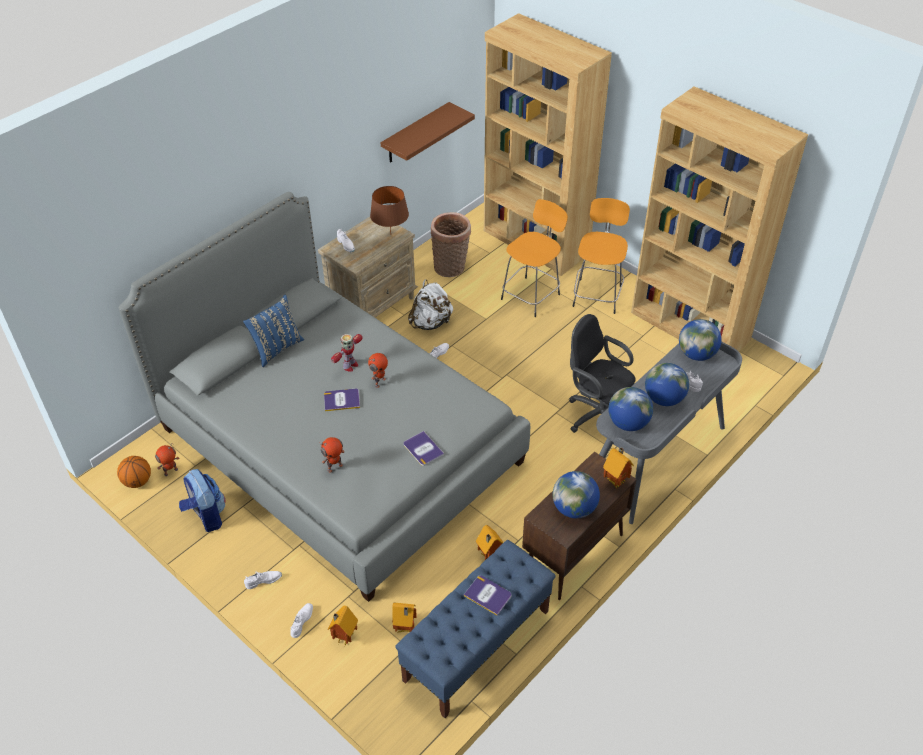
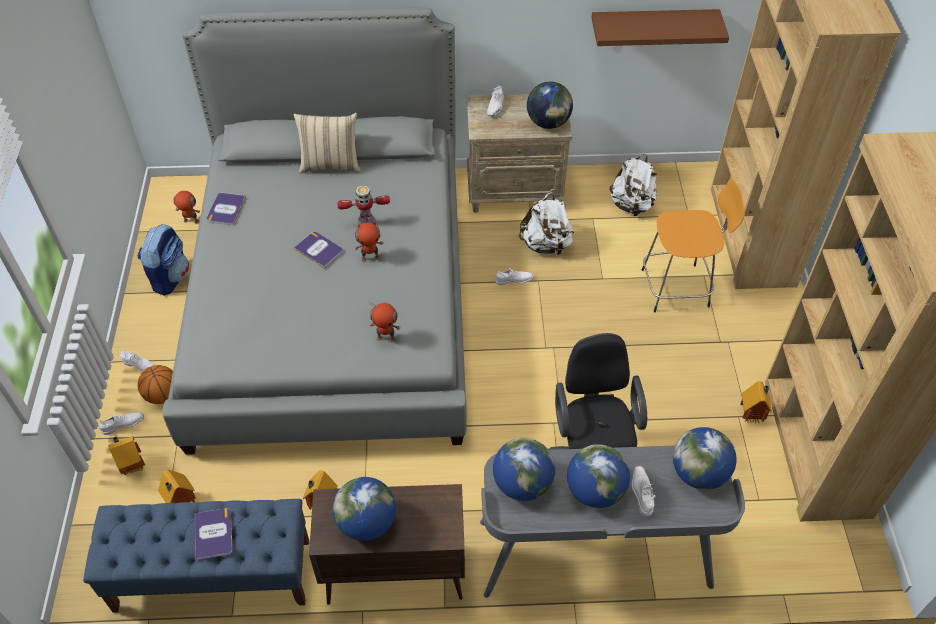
camera: 45 degrees right, 5 degrees up
(138, 481) = (162, 211): basketball -> basketball (163, 395)
(277, 348) = (331, 164): blue pillow -> beige pillow
(334, 467) = (236, 305): toy robot -> toy robot (386, 338)
(390, 235) = (548, 123): brown table lamp -> globe
(423, 449) = (324, 349): book -> book (226, 209)
(451, 268) = (631, 205): basket -> white backpack
(597, 294) = (750, 336): orange stool -> none
(616, 481) = (441, 532): toy house -> toy house (751, 417)

